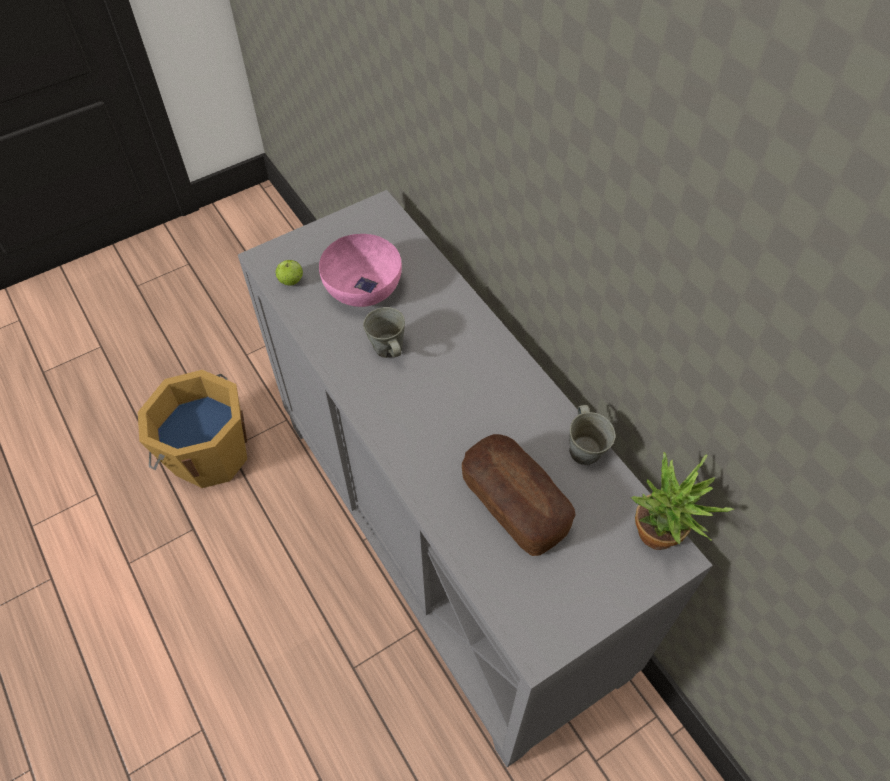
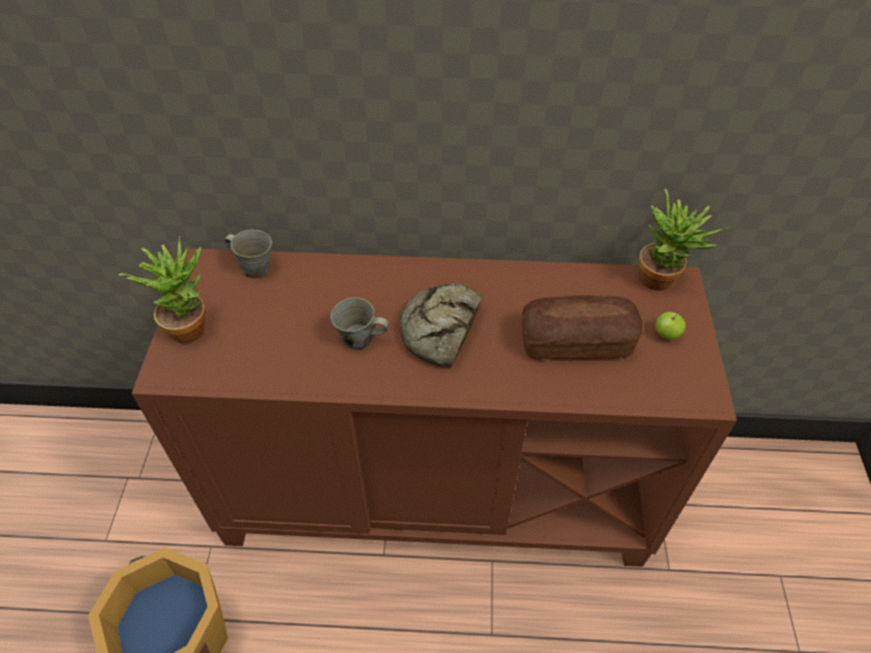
camera: 55 degrees left, 5 degrees down
(291, 281) = (213, 368): apple -> apple (666, 335)
(318, 242) = (190, 324): none -> potted plant
(362, 288) = (276, 322): pink bowl -> none
(443, 395) = (440, 329): none -> bread
(449, 541) = (436, 489): grey cabinet -> brown cabinet
(585, 449) = (560, 276): grey mug -> grey mug (254, 267)

